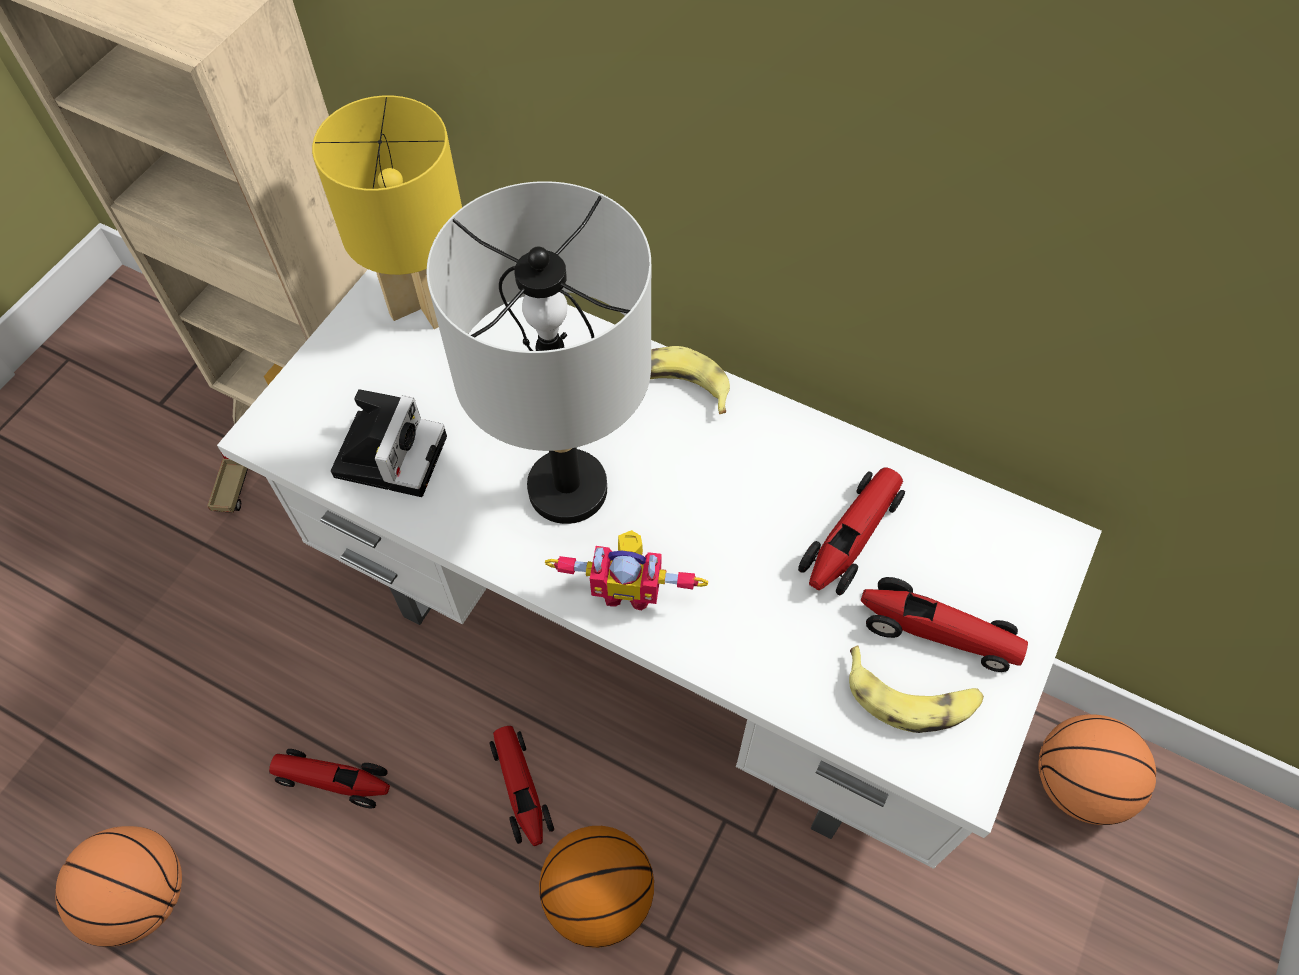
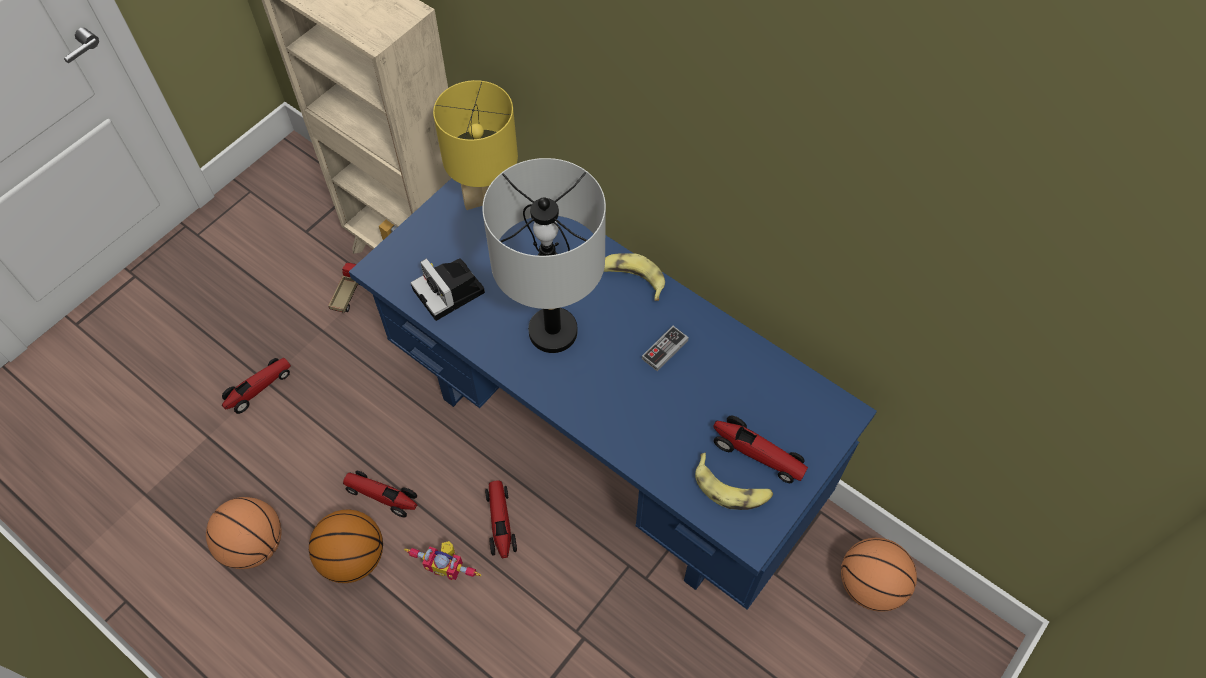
camera: 10 degrees right, 0 degrees up
(390, 452) = (451, 292): camera -> camera turned 120 degrees clockwise
(599, 896) = (538, 597): basketball -> basketball (353, 558)
(628, 588) = (577, 397): toy robot -> toy robot (447, 566)
(652, 644) = (604, 445): white desk -> blue desk
(751, 488) = (665, 349): none -> game controller
(851, 538) = (719, 390): toy car -> toy car (258, 388)

